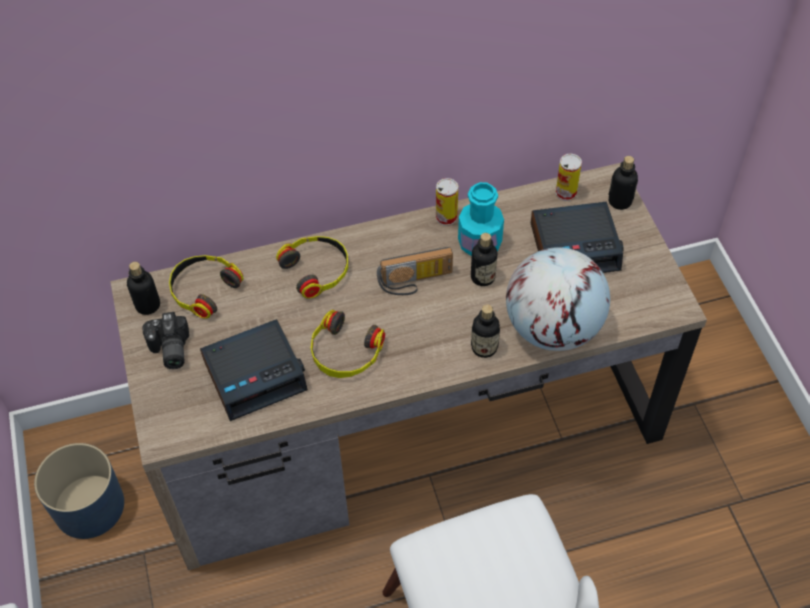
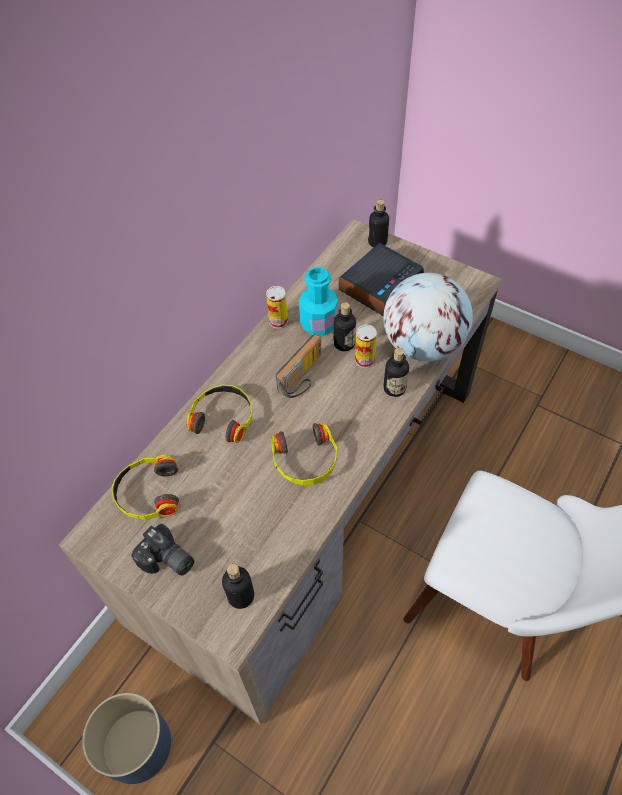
camera: 40 degrees left, 0 degrees up
(148, 305) = (112, 539): bottle -> bottle (241, 596)
(255, 374) = (256, 526): alarm clock -> none
(566, 193) = (339, 257): can -> can (364, 360)

